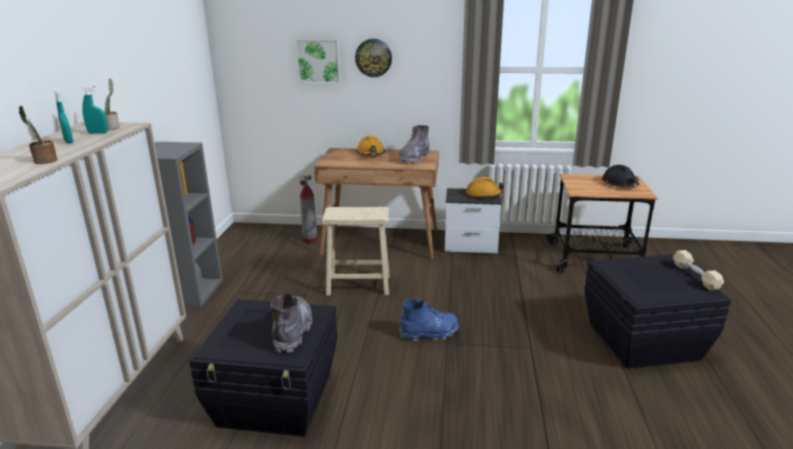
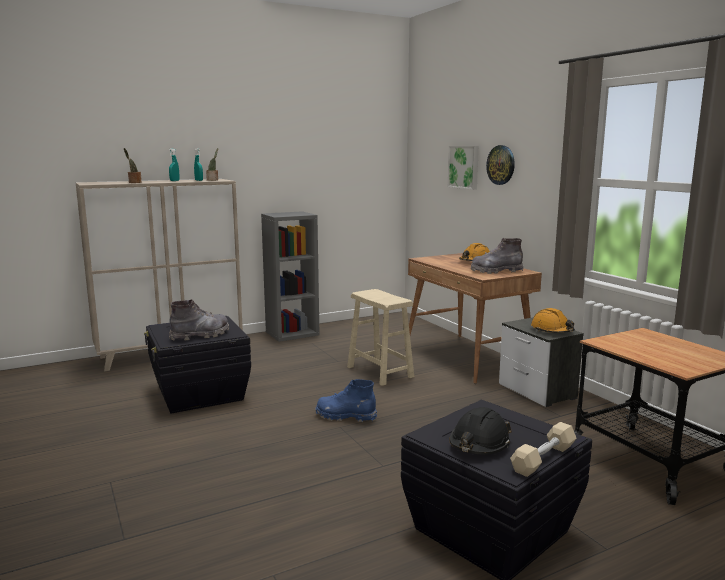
camera: 55 degrees right, 10 degrees down
(310, 240) = (421, 337): fire extinguisher -> none
(429, 333) = (345, 416): blue boot -> blue boot turned 150 degrees clockwise
(620, 184) = (685, 355): black hard hat -> black hard hat (479, 444)

